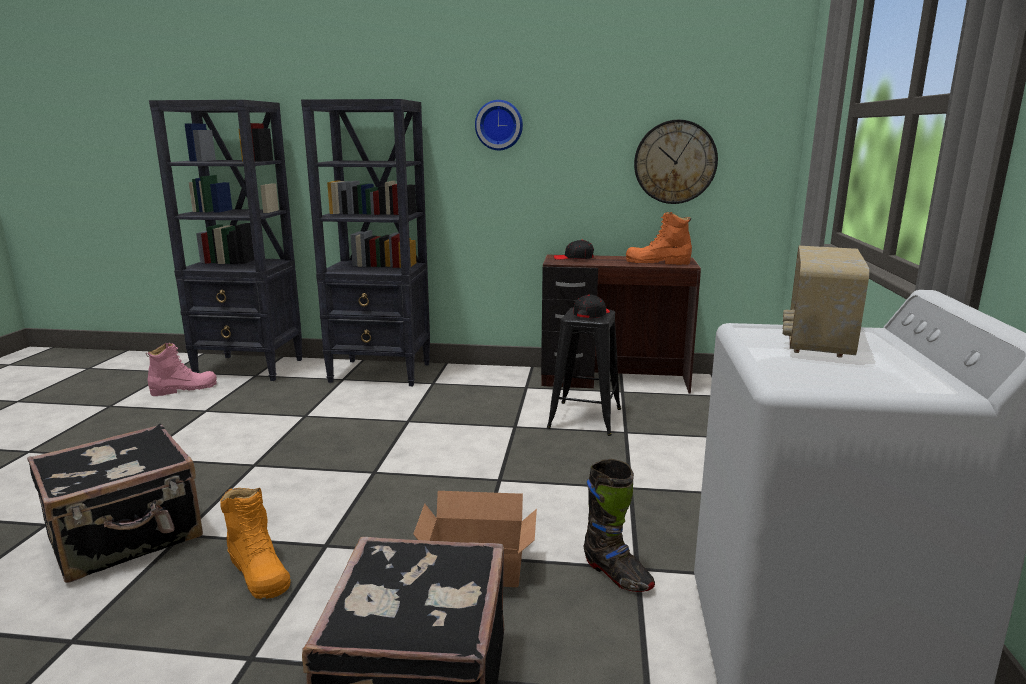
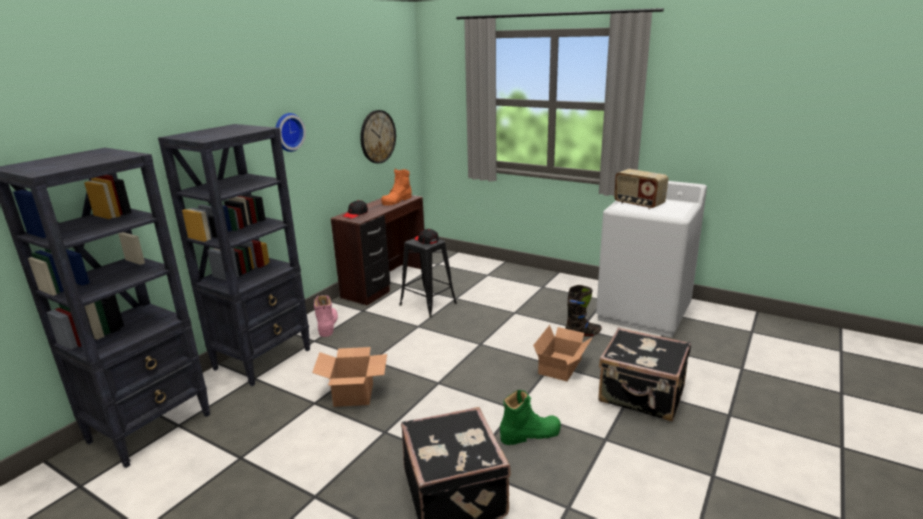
camera: 65 degrees left, 5 degrees up
(184, 389) = (157, 473): pink boot -> pink boot (328, 325)
(258, 571) = (530, 434): orange boot -> green boot
(329, 429) = (353, 394): none -> cardboard box

